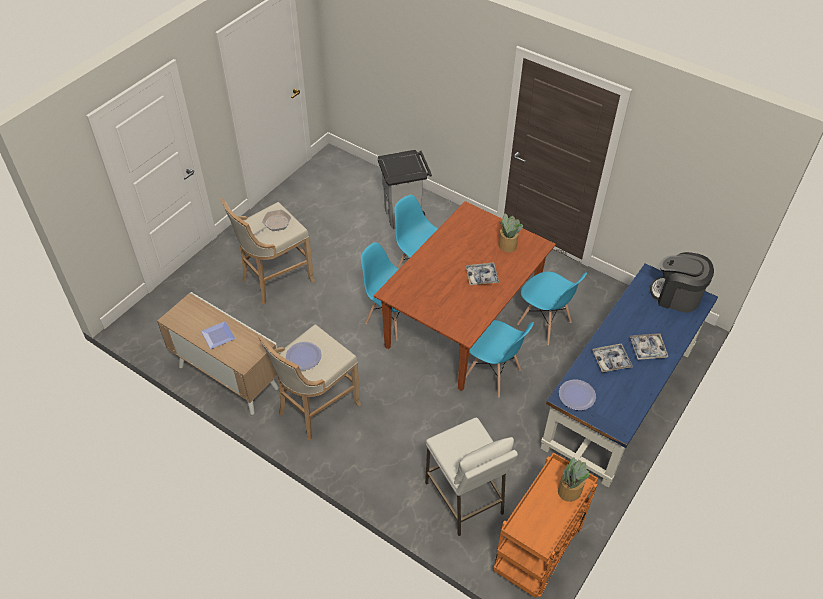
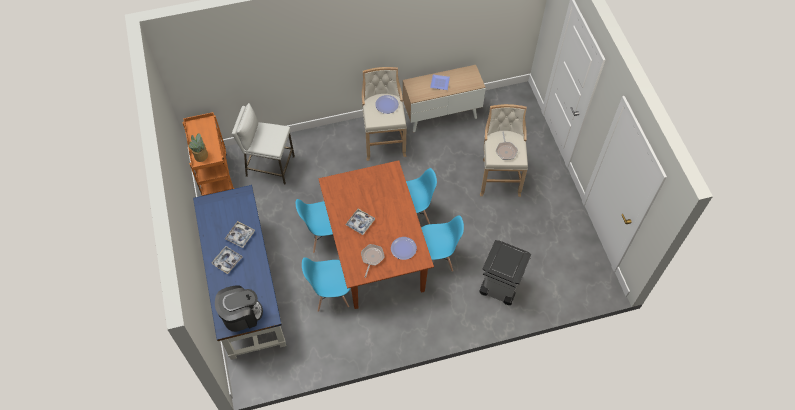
camera: 130 degrees right, 10 degrees up
(507, 245) = (372, 258): potted plant -> frying pan
(577, 395) = (239, 200): plate -> plate (403, 248)

